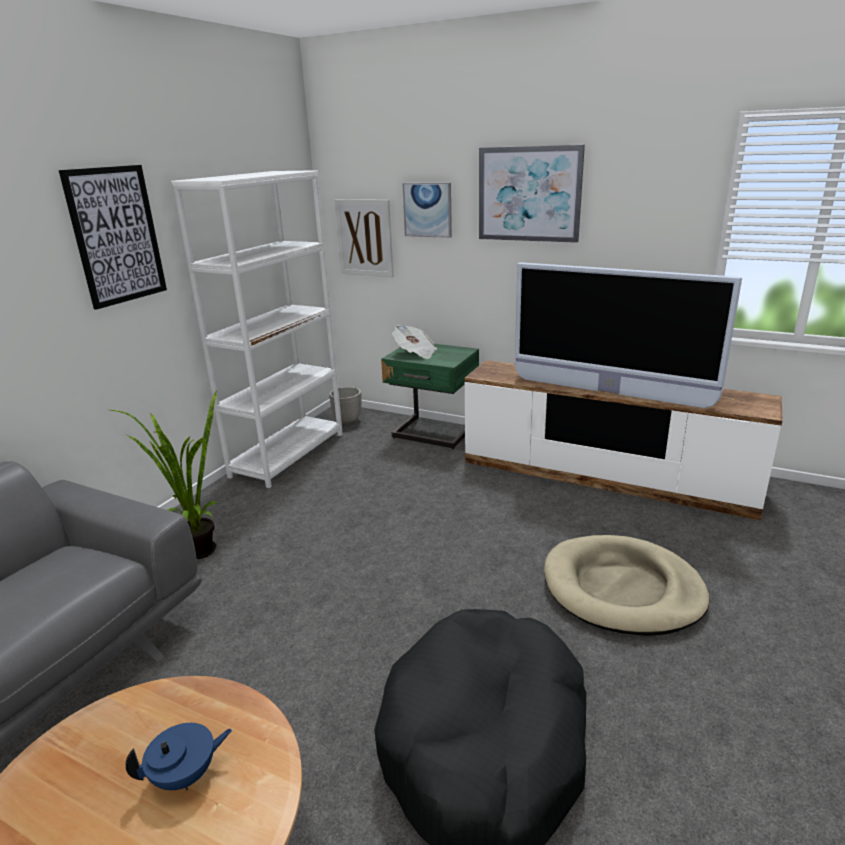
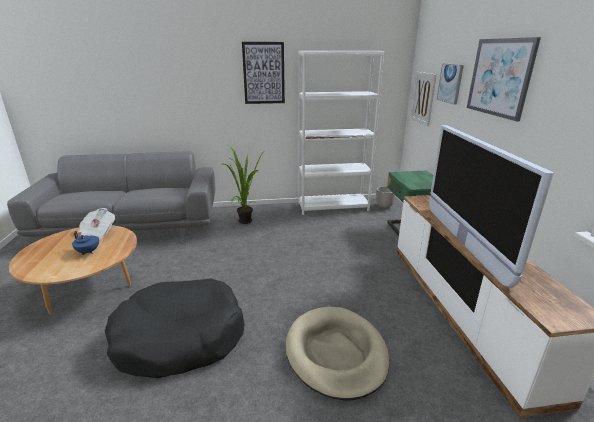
camera: 55 degrees right, 0 degrees up
(415, 353) = (411, 176): newspaper -> newspaper (97, 234)

